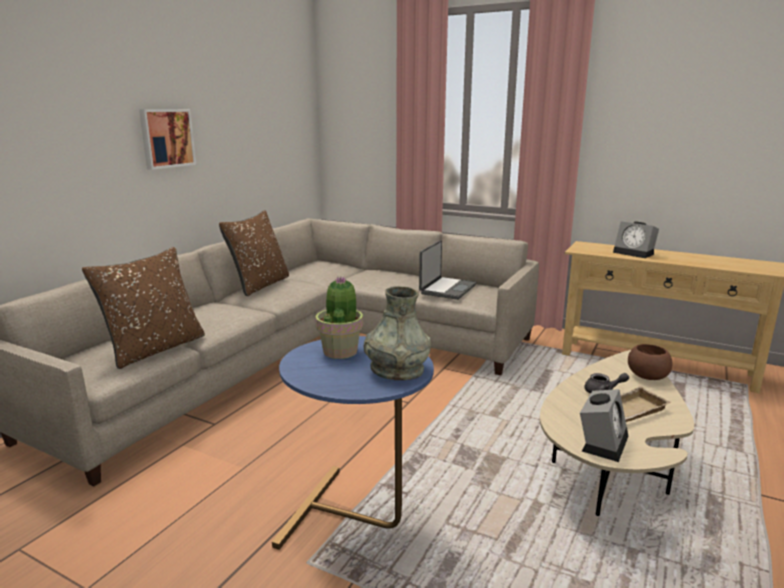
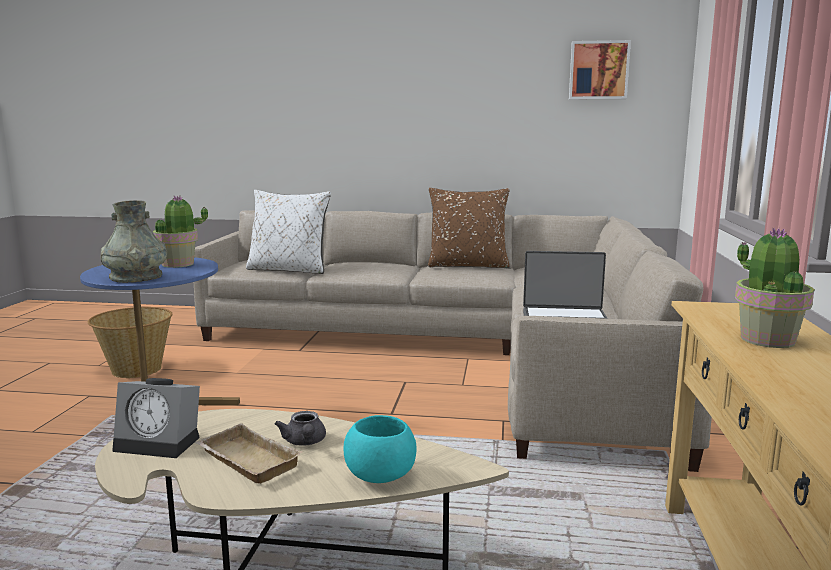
camera: 70 degrees right, 5 degrees down
(149, 547) = (136, 369): none -> basket
(155, 349) = (289, 270): brown pillow -> white pillow
(166, 138) = (428, 105): picture -> picture (598, 70)
(635, 253) = (767, 339): alarm clock -> potted plant
(647, 377) = (379, 476): brown bowl -> turquoise bowl

